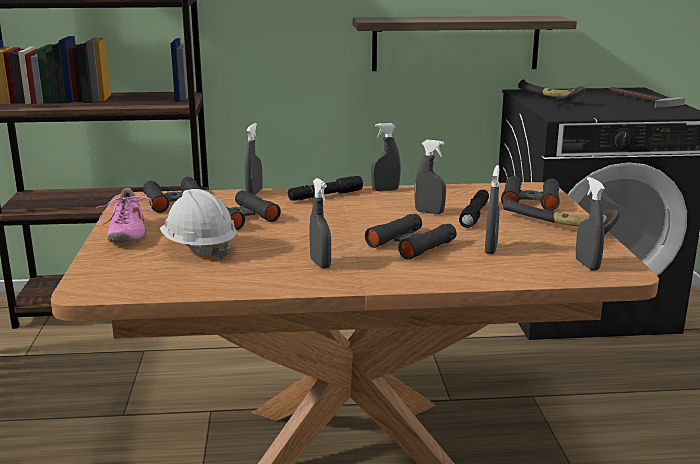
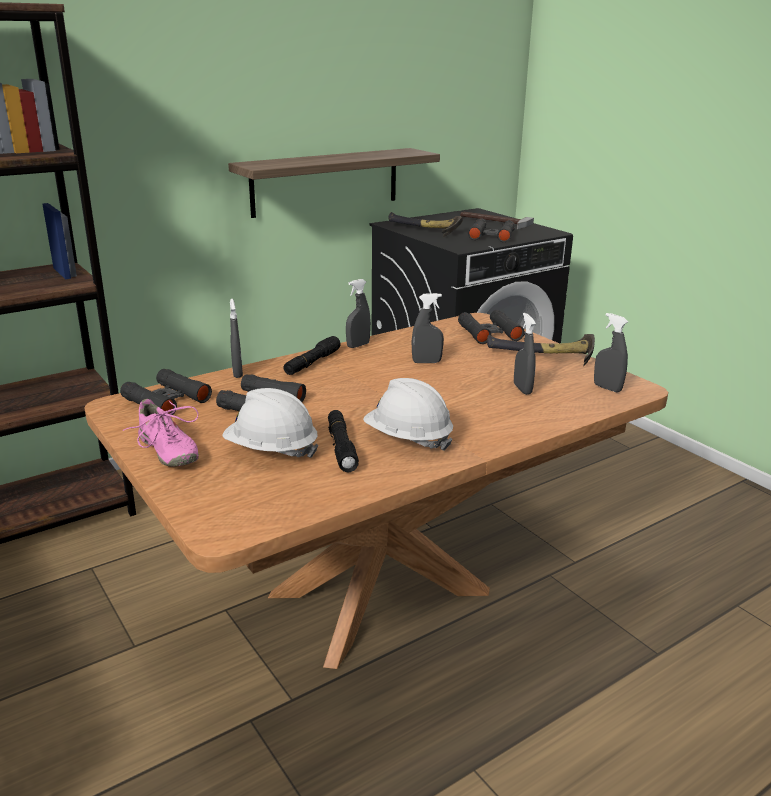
camera: 30 degrees left, 5 degrees up
(320, 264) = (408, 439): grey spray bottle -> white hard hat
(410, 244) = (455, 399): black binoculars -> black binoculars (491, 236)
(475, 215) = (466, 357): black flashlight -> black flashlight (341, 447)

